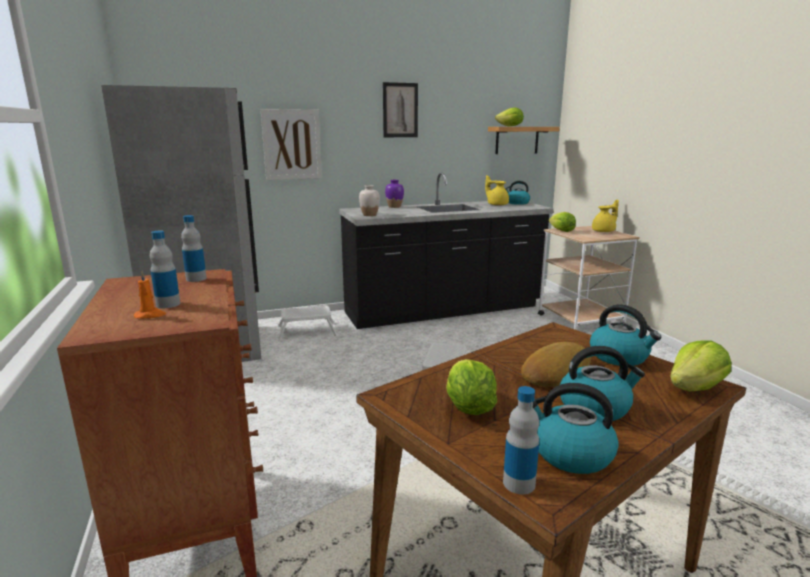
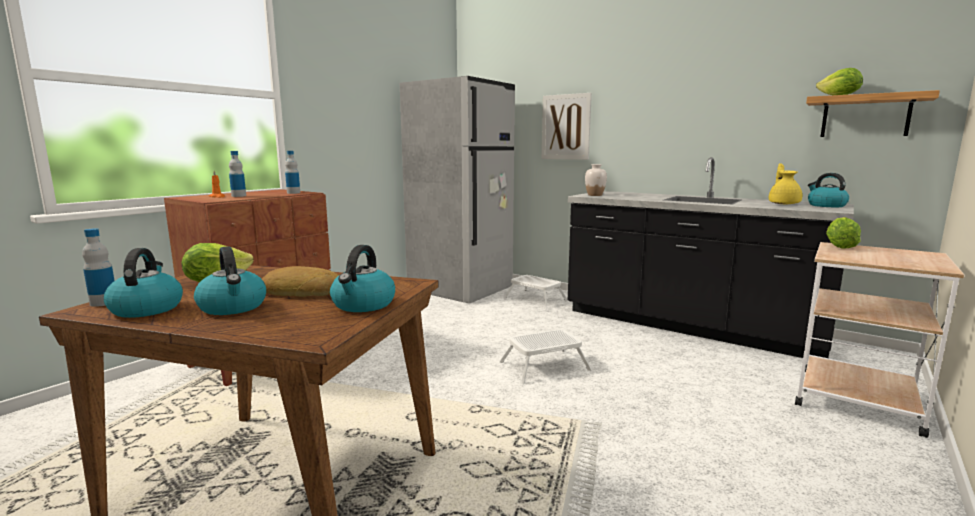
camera: 55 degrees right, 5 degrees down
(394, 207) = (652, 194): purple vase -> none
(400, 110) = (679, 86): picture -> none
(604, 231) = (921, 259): yellow teapot -> none
(695, 388) = (301, 333): lettuce -> none

